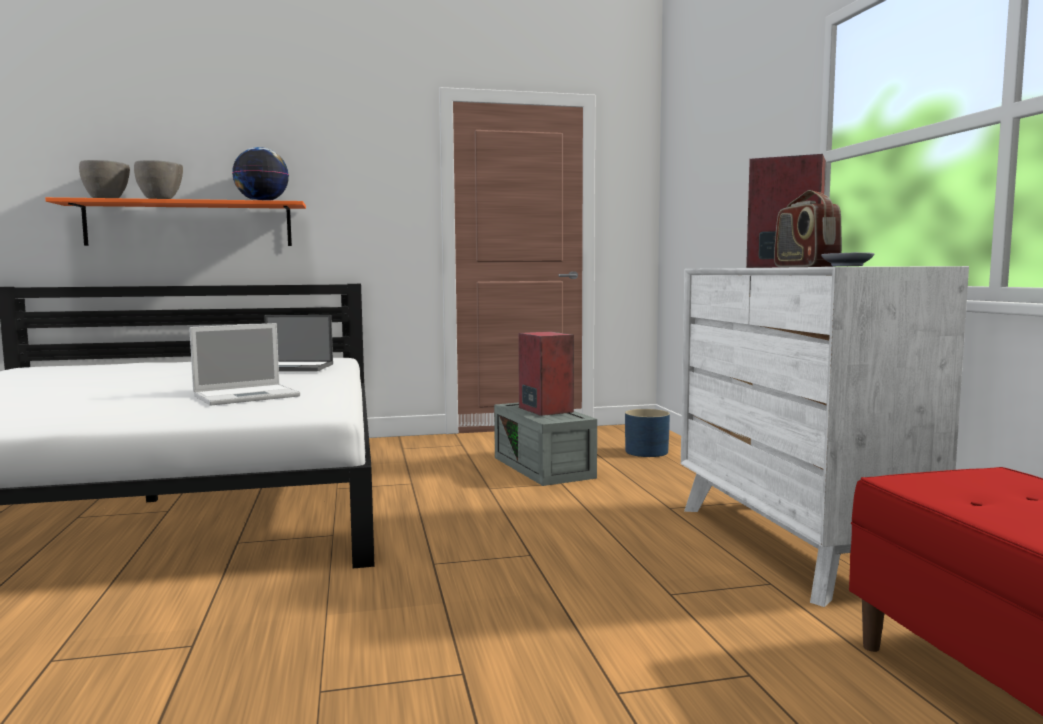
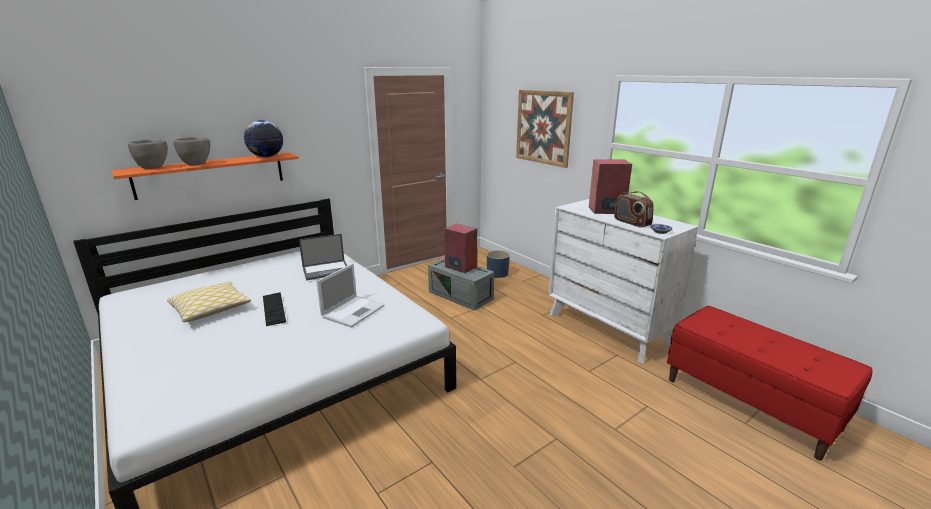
camera: 25 degrees left, 15 degrees up
(87, 381) = (211, 309): none -> pillow
(154, 384) = (273, 308): none -> keyboard
(731, 165) = (543, 127): none -> picture

